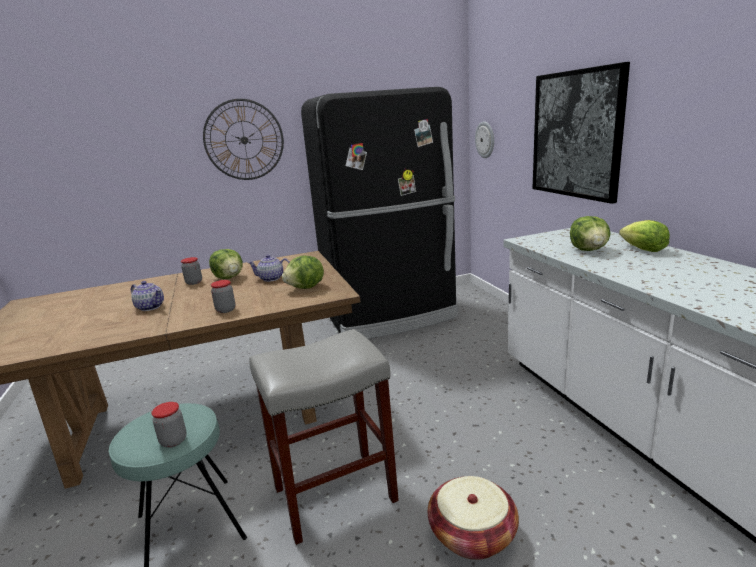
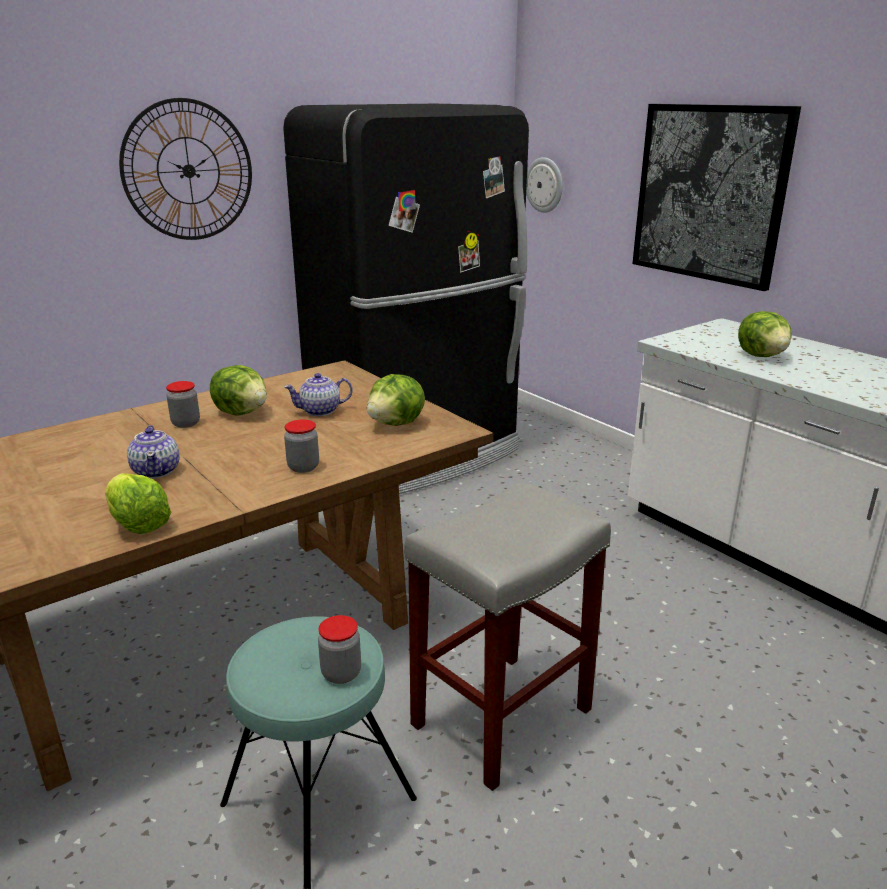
camera: 20 degrees left, 5 degrees up
(150, 307) = (157, 471): teapot -> teapot turned 60 degrees clockwise
(472, 534) = (703, 731): basket -> none
(643, 249) = (822, 354): lettuce -> lettuce (137, 524)

